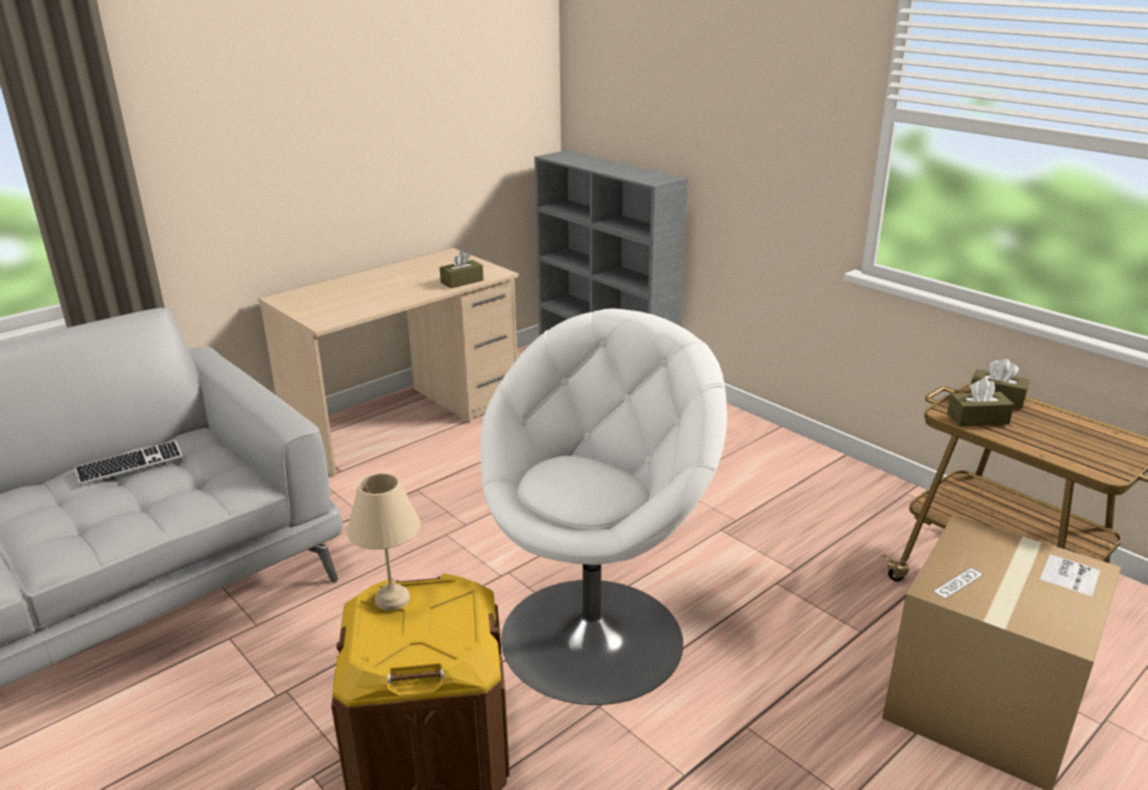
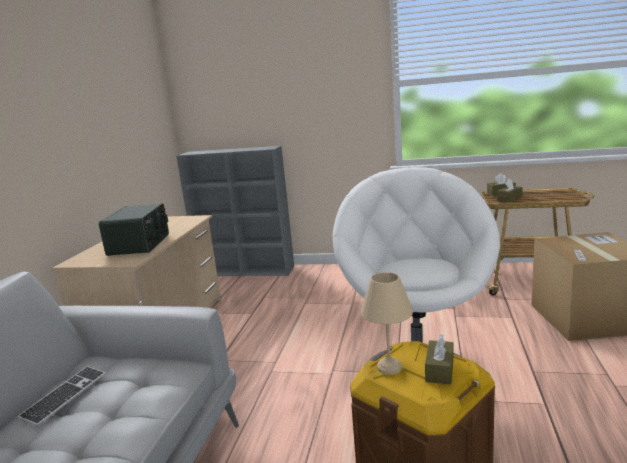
camera: 35 degrees left, 10 degrees down
(372, 297) = (140, 244): none -> radio
(462, 281) = (185, 225): brown tissue box -> brown tissue box (439, 370)

